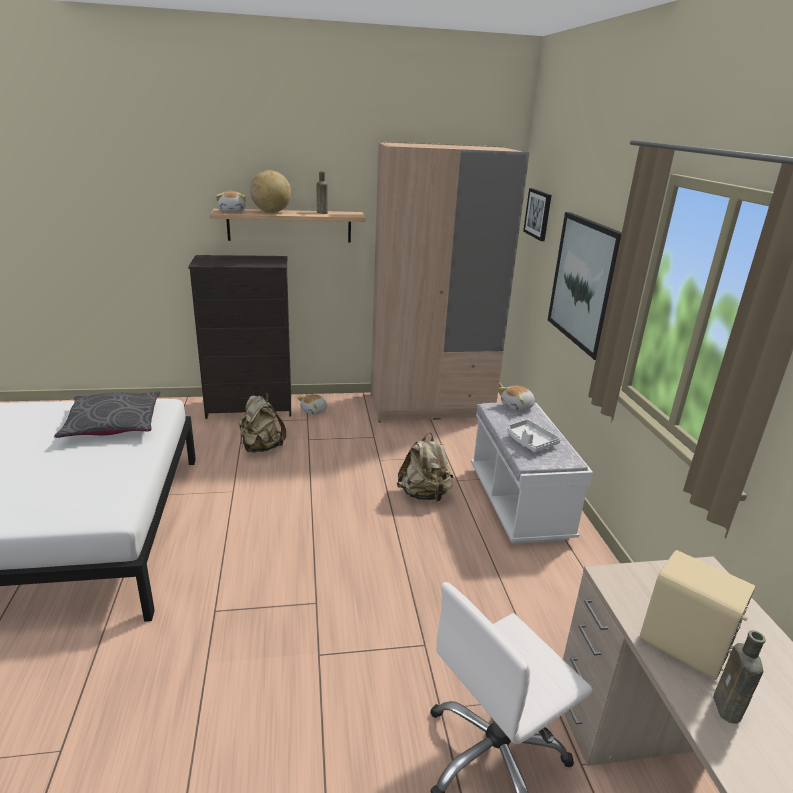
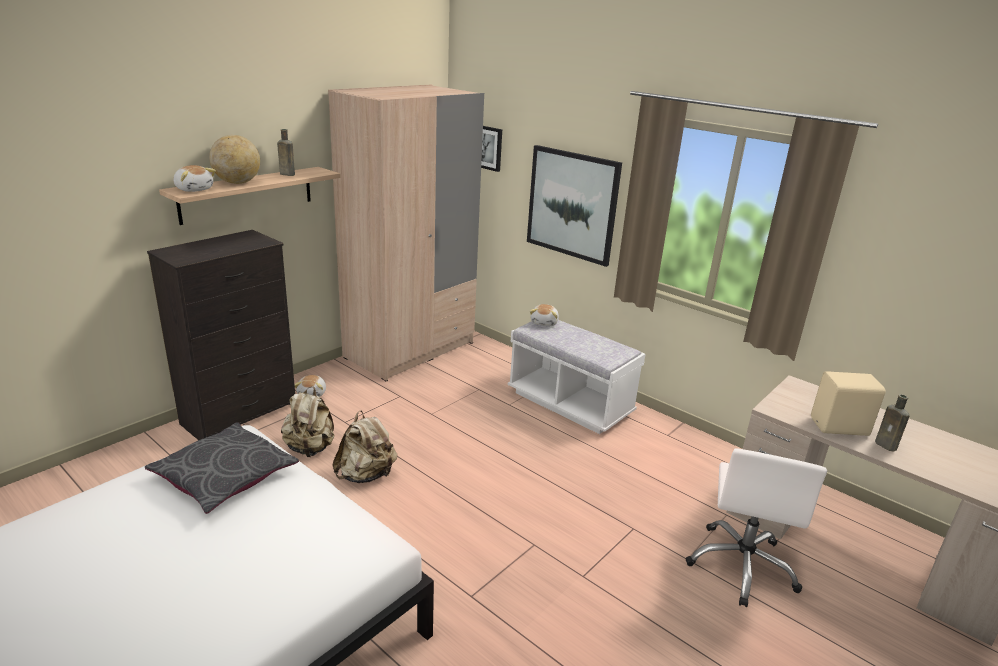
camera: 40 degrees left, 0 degrees up
(424, 494) = (501, 426): beige backpack -> beige backpack (366, 475)
(530, 442) = (589, 346): white tray -> none

